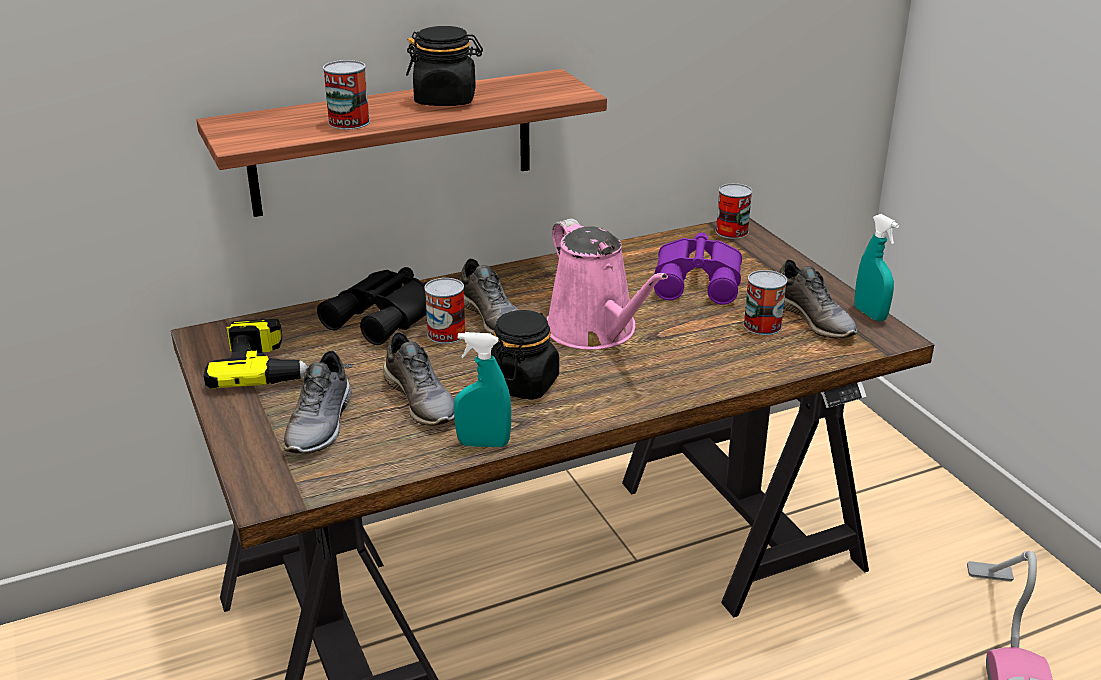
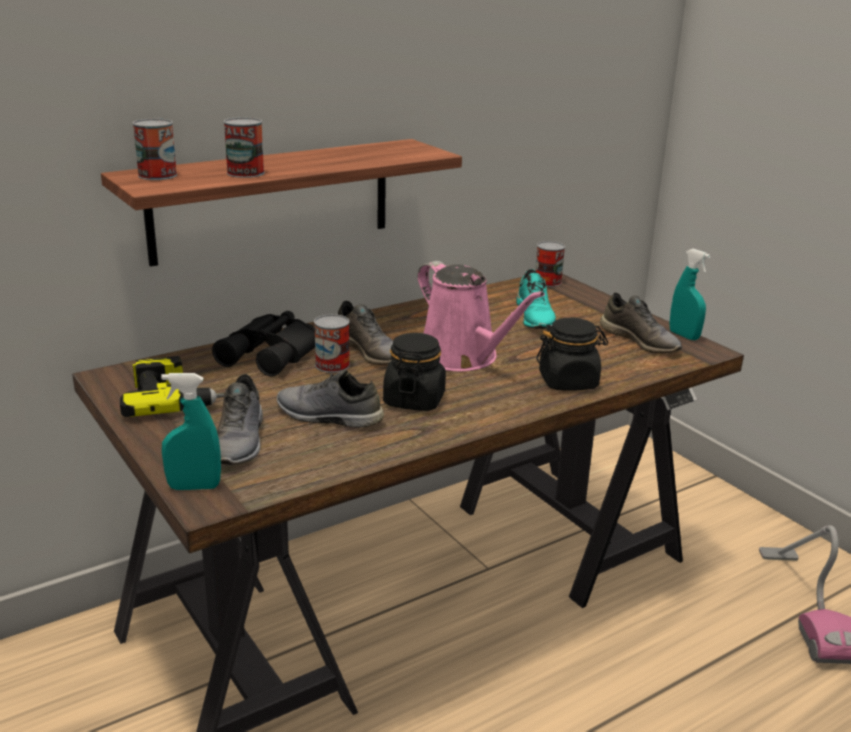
camera: 10 degrees left, 5 degrees down
(422, 400) = (327, 417): grey shoe -> grey shoe turned 150 degrees clockwise
(446, 100) = (324, 158): black jar -> black jar (568, 381)
(483, 444) = (396, 448): turquoise spray bottle -> turquoise spray bottle (194, 487)
(699, 280) = (535, 317): purple binoculars -> turquoise shoe
(762, 325) = (601, 347): can -> can (157, 175)

